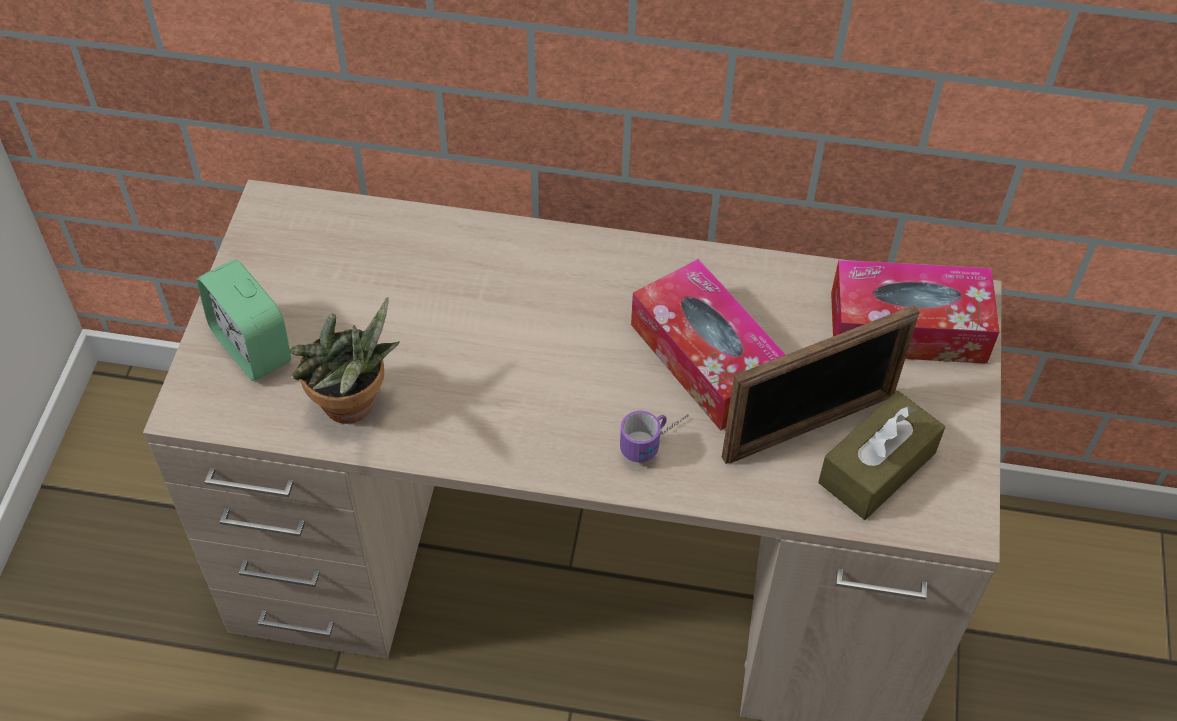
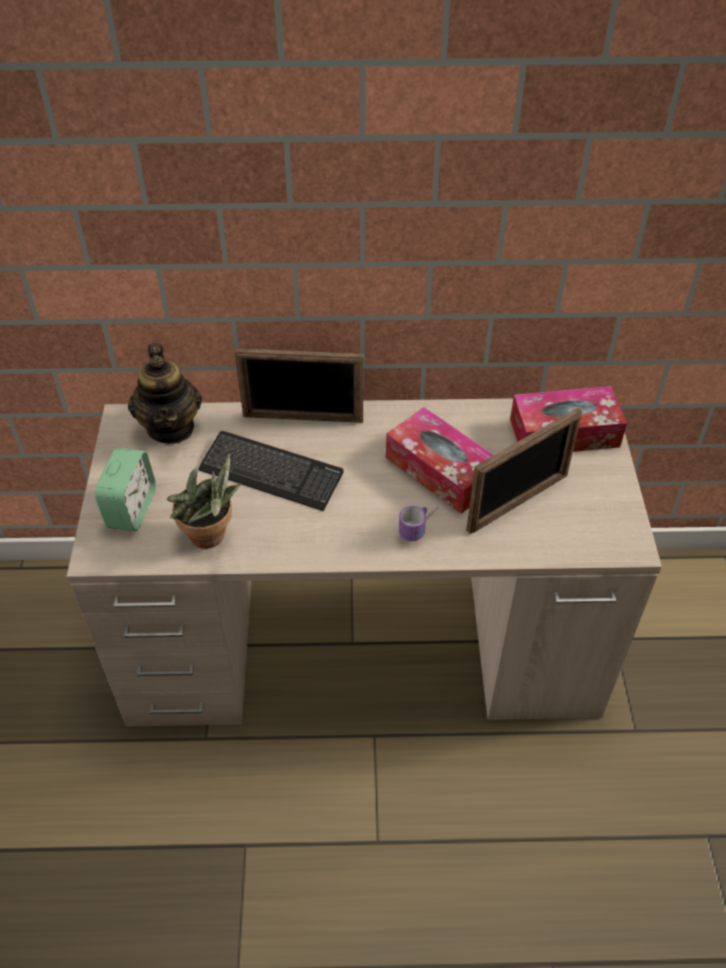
camera: 10 degrees left, 5 degrees down
(252, 346) = (131, 509): alarm clock -> alarm clock turned 120 degrees counterclockwise
(333, 230) = (171, 427): none -> teapot
(460, 322) = (271, 473): none -> keyboard
(525, 245) = (303, 418): none -> picture frame
(877, 468) = (568, 521): brown tissue box -> none

